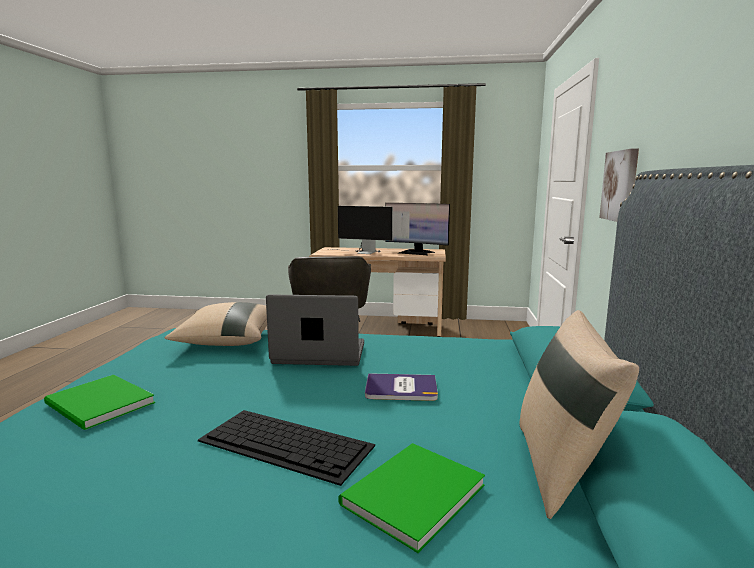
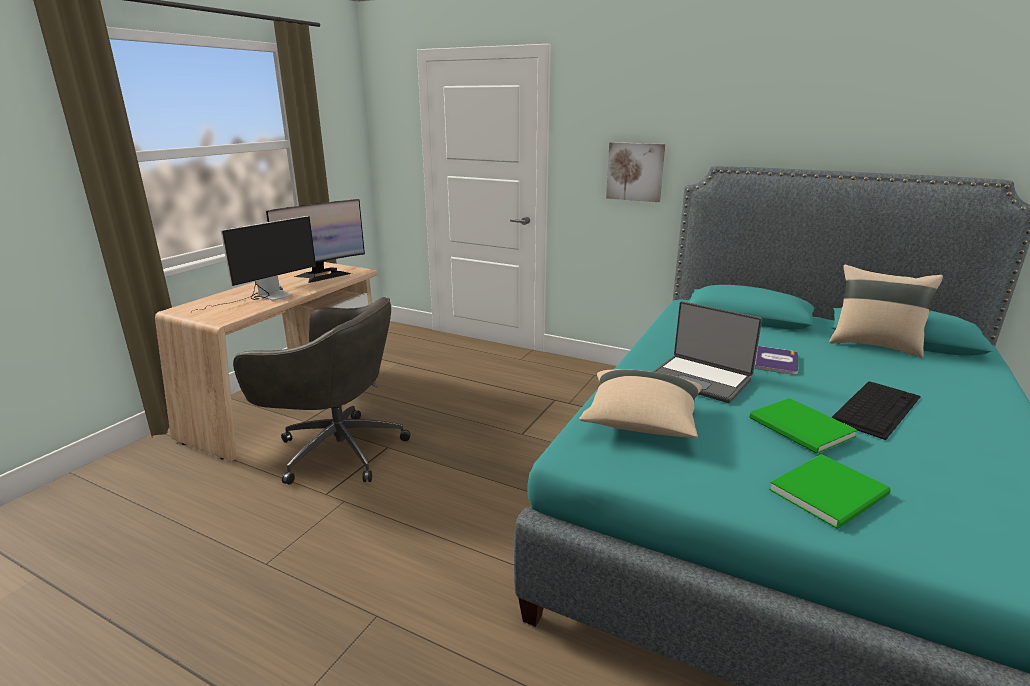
camera: 70 degrees left, 10 degrees up
(319, 354) = (700, 379): laptop -> laptop turned 75 degrees counterclockwise
(408, 495) = (919, 382): green book -> green book (801, 429)

